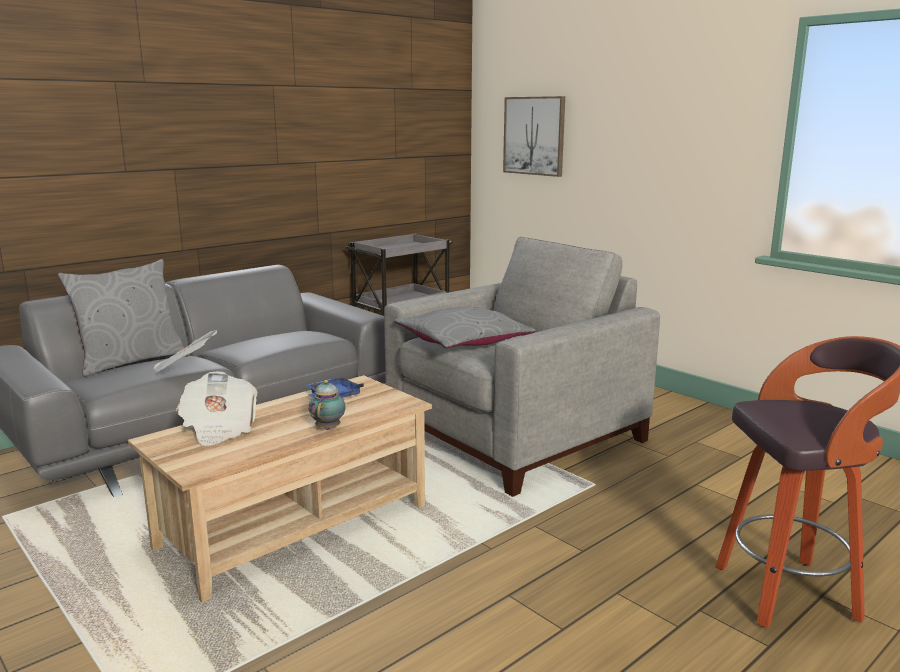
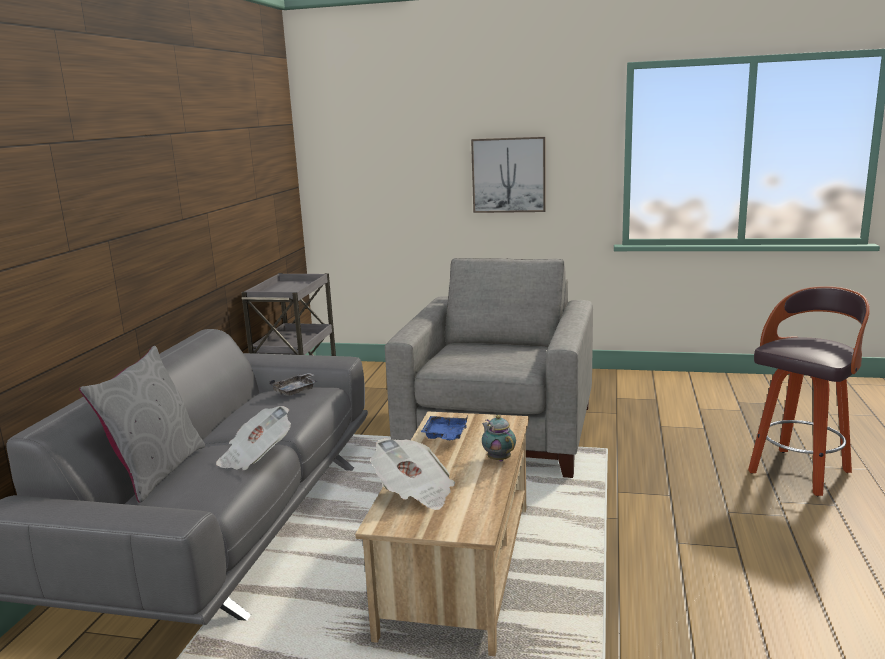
camera: 35 degrees left, 0 degrees up
(309, 332) = (296, 390): none -> grey tray
(463, 341) = (472, 359): grey pillow -> none
(534, 136) = (379, 164): picture -> picture (508, 175)

